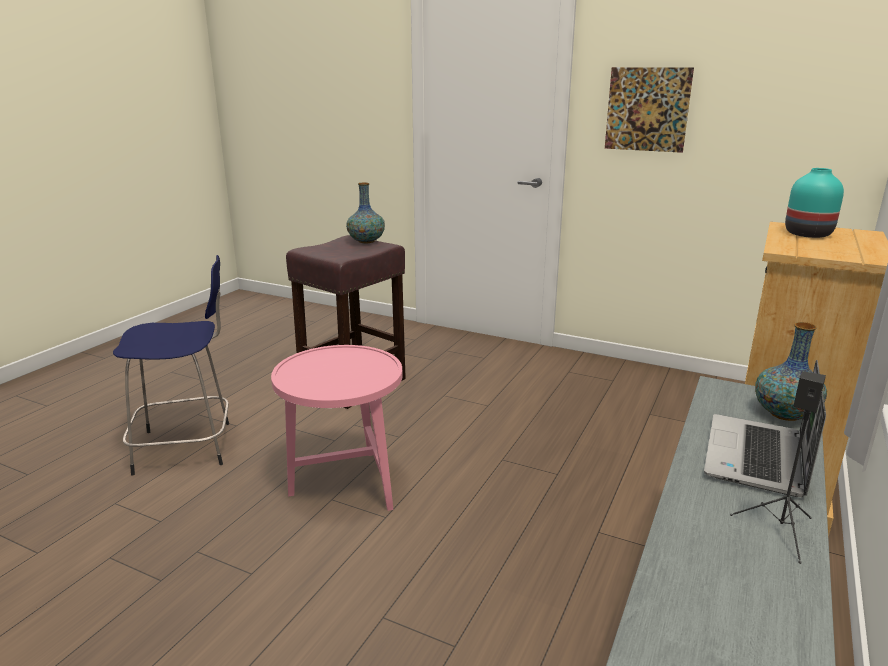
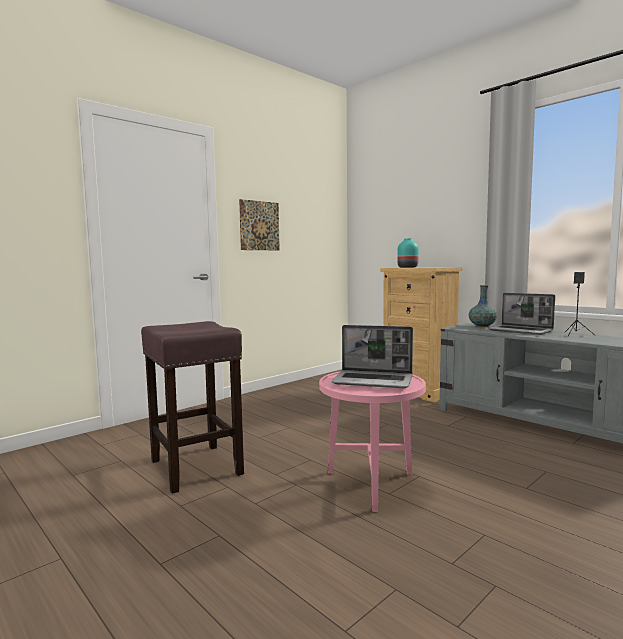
camera: 70 degrees left, 15 degrees down
(188, 447) = (244, 570): blue stool -> none
(334, 371) = (374, 381): none -> laptop
(366, 241) = (181, 324): vase -> none

